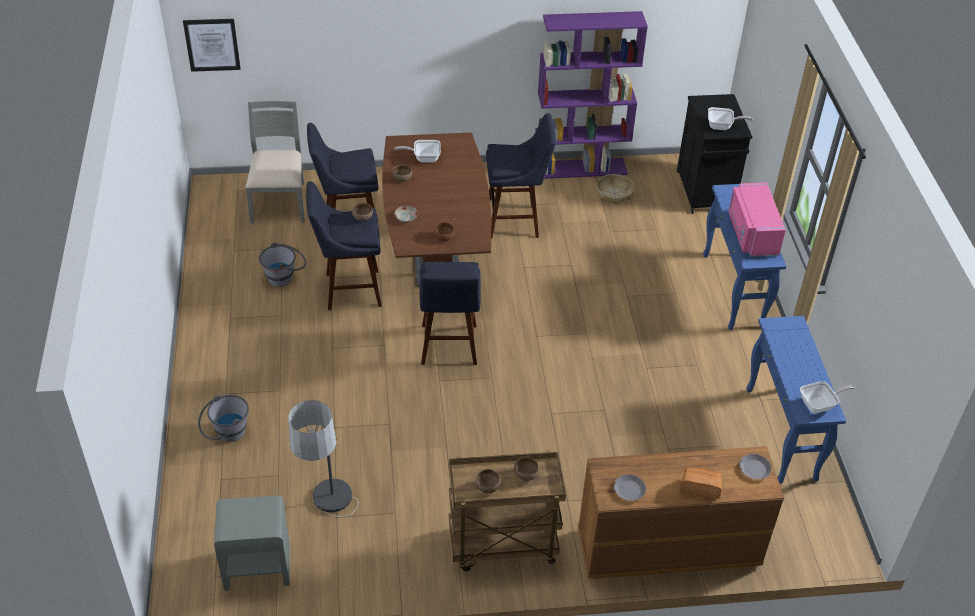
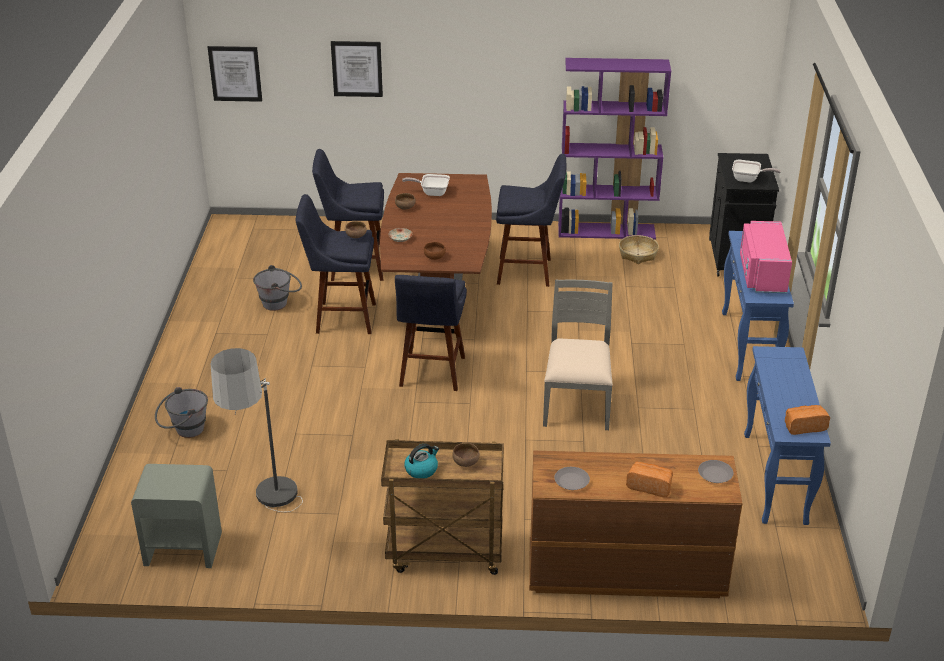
camera: 10 degrees right, 10 degrees down
(279, 202) = (291, 241): grey chair -> grey chair (577, 403)
(336, 34) = (357, 68): none -> picture
(487, 487) = (421, 469): brown bowl -> kettle
(820, 405) = (804, 426): frying pan -> bread

